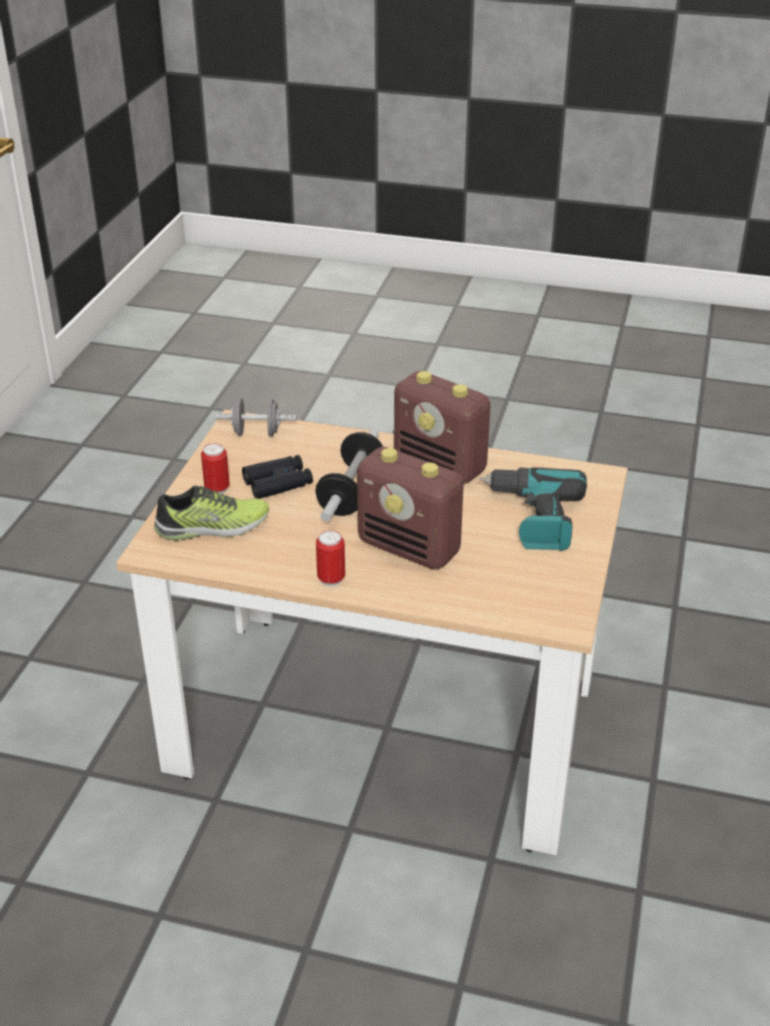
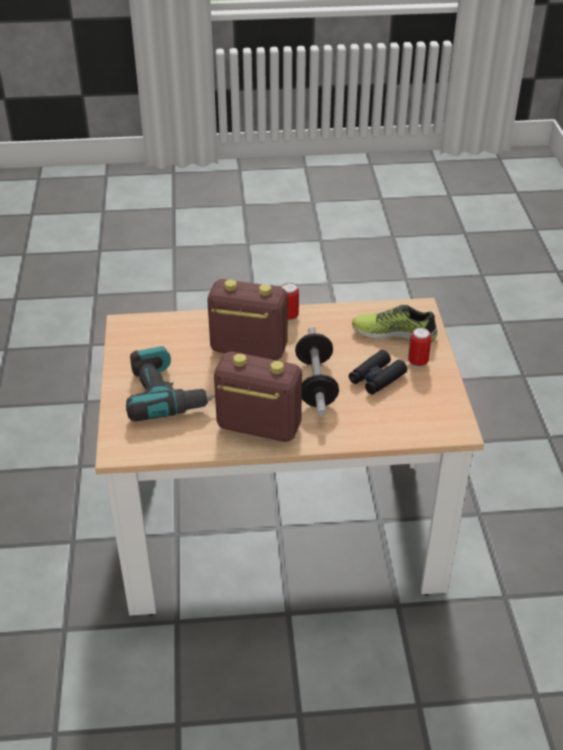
camera: 160 degrees right, 5 degrees up
(213, 527) = (394, 333): shoe -> shoe turned 45 degrees clockwise
(256, 433) = (432, 422): grey dumbbell -> none

